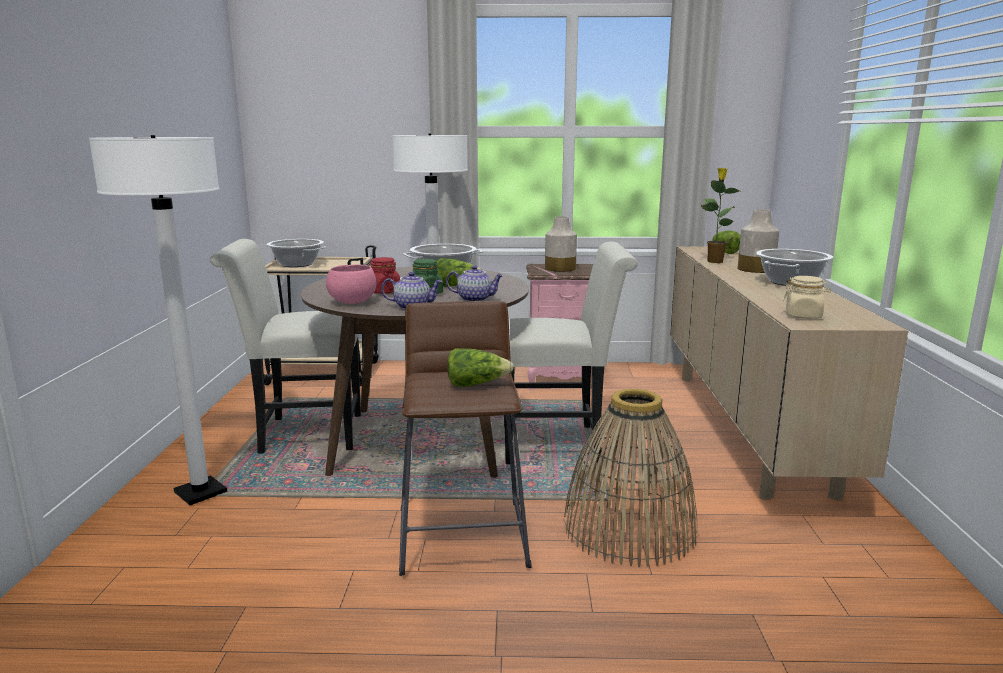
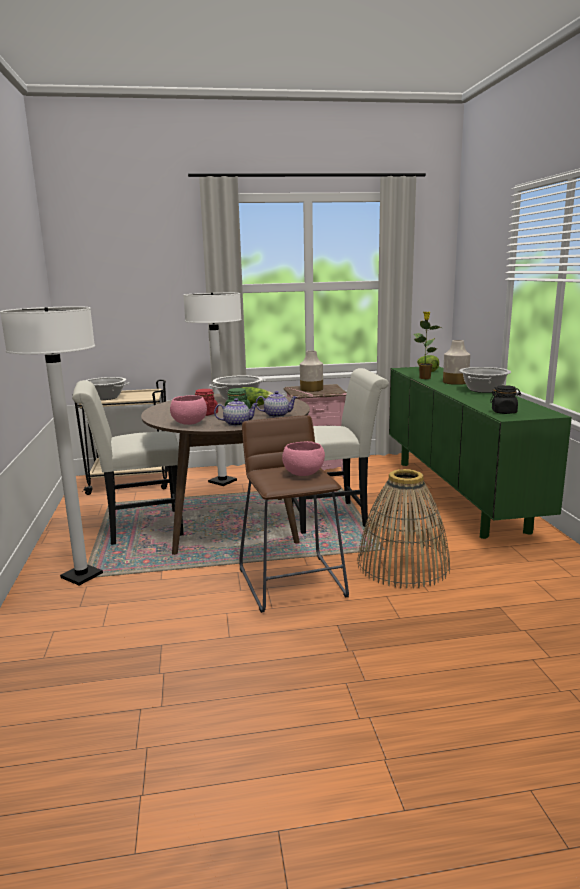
camera: 10 degrees left, 0 degrees up
(476, 384) = (303, 473): lettuce -> pink bowl
(747, 427) = (457, 493): beige cabinet -> green cabinet
(803, 316) = (504, 412): beige jar -> black jar

